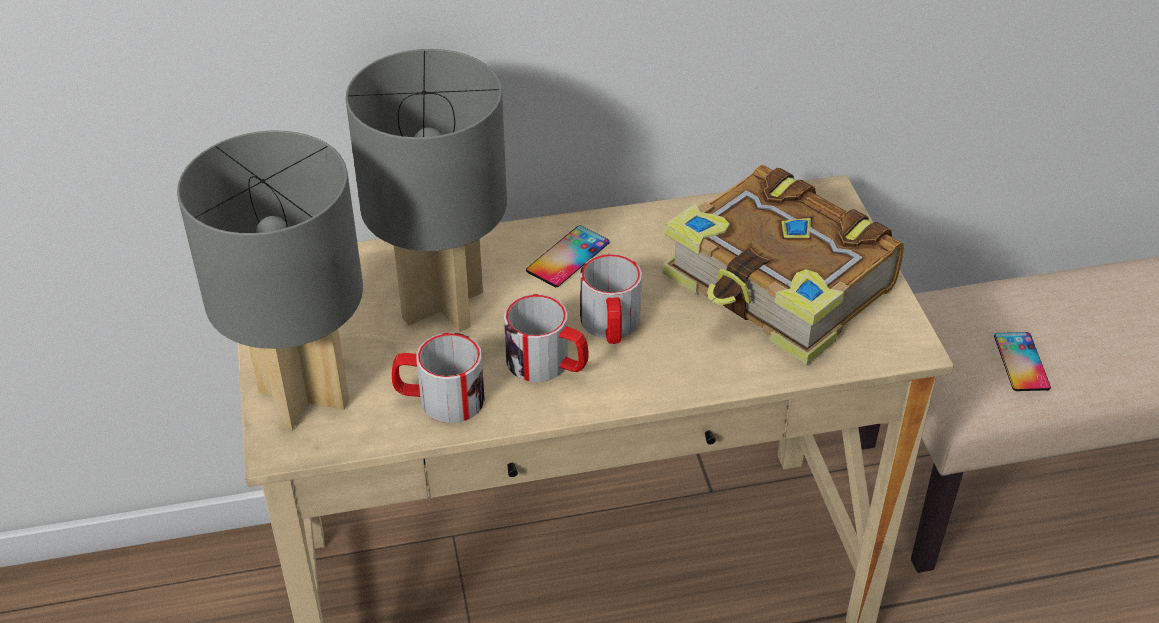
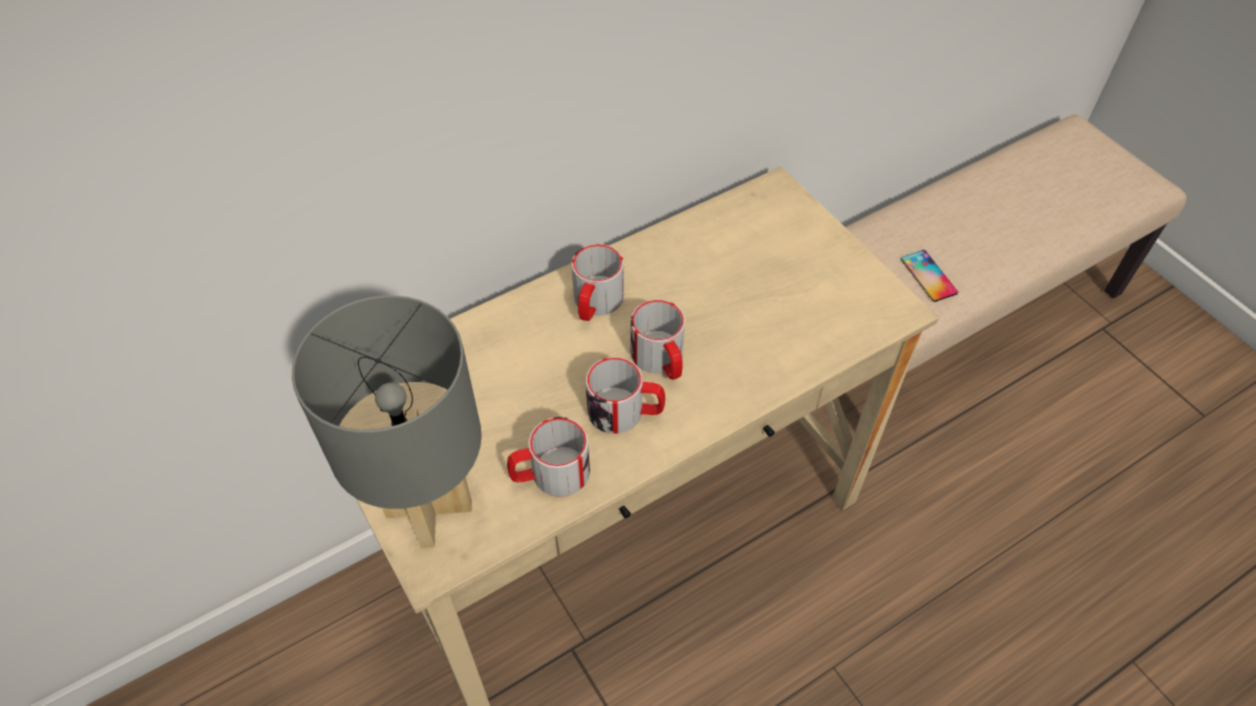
camera: 20 degrees left, 10 degrees up
(441, 306) = (510, 382): grey table lamp -> none
(568, 257) = (595, 303): phone -> mug
(779, 287) = (777, 284): book -> none

